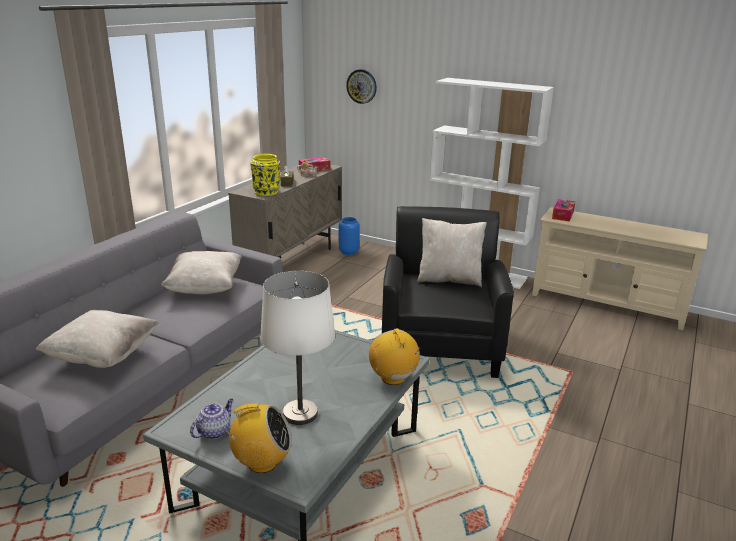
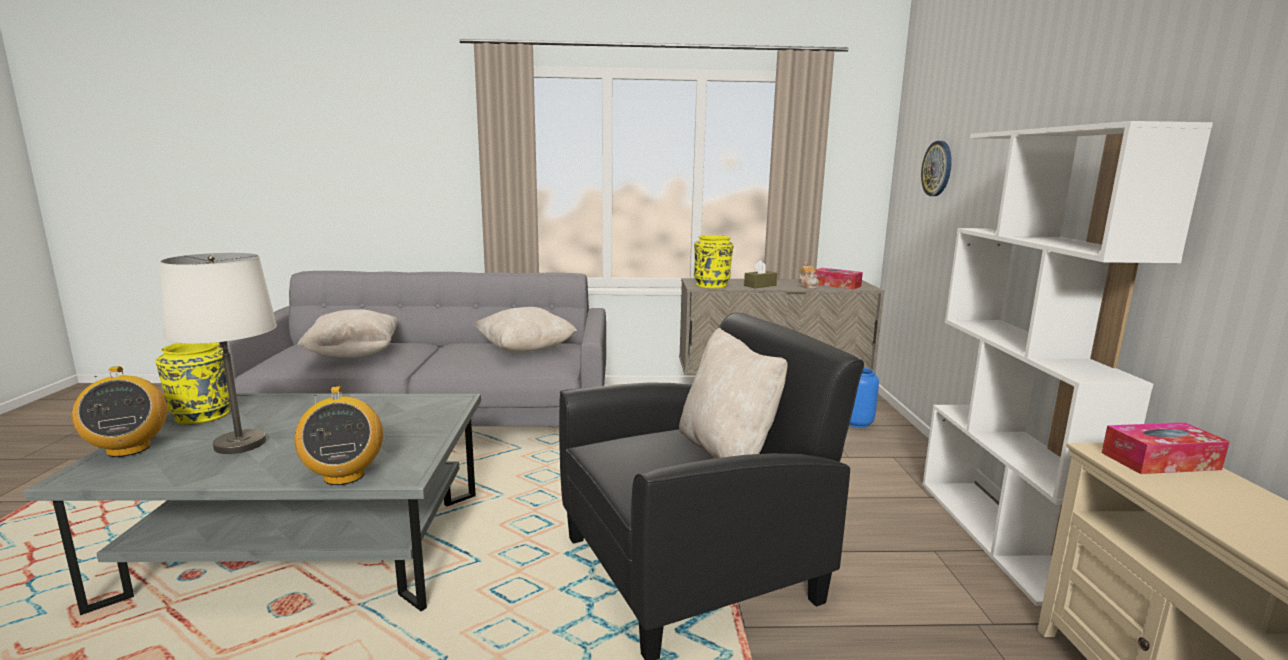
camera: 60 degrees right, 10 degrees down
(214, 431) = (202, 416): teapot -> yellow vase
(393, 378) = (344, 475): radio -> radio turned 120 degrees clockwise

